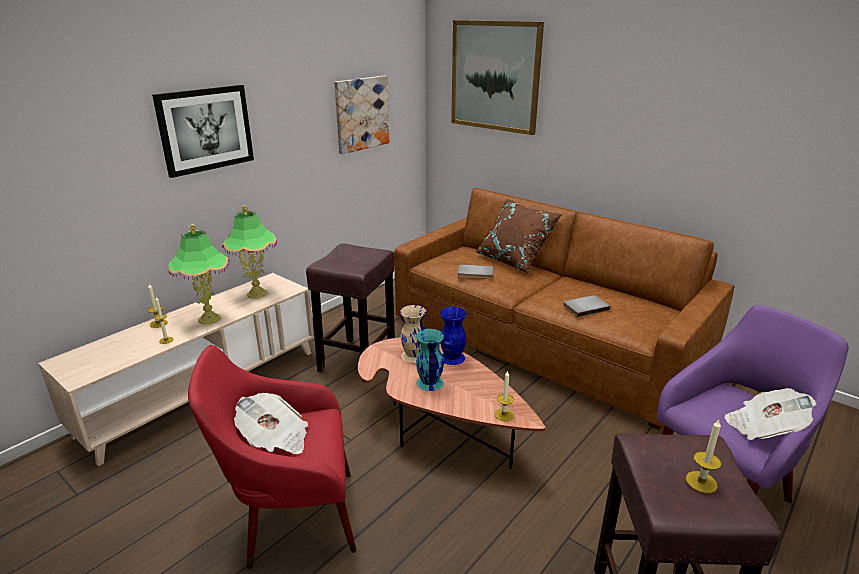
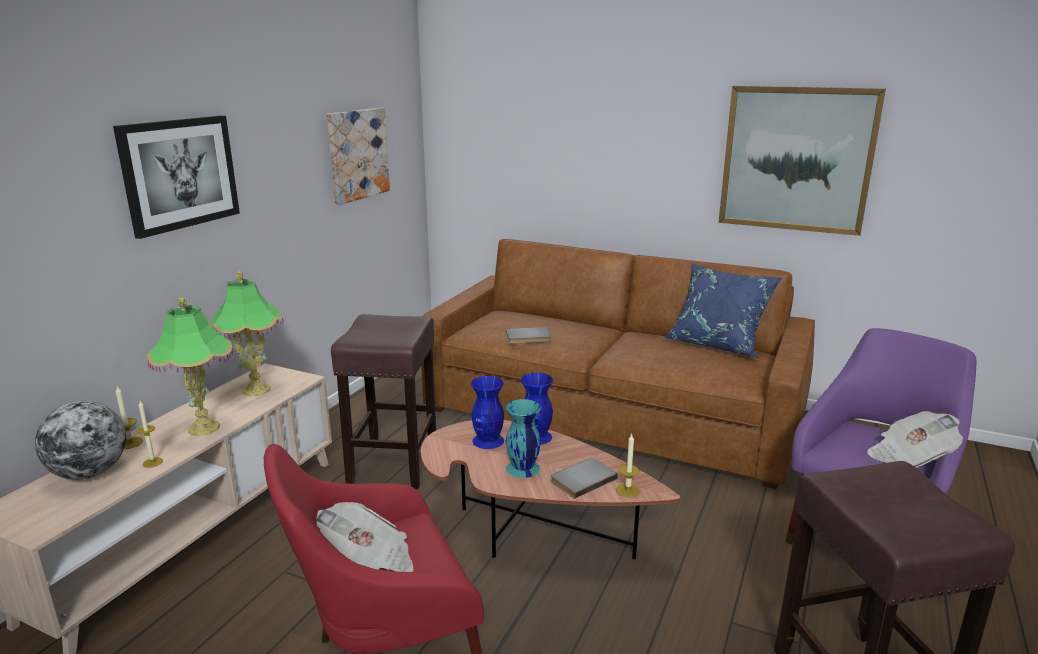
camera: 15 degrees left, 5 degrees down
(125, 342) = (90, 473): none -> globe
(413, 356) = (488, 441): beige vase -> blue vase
(495, 76) = (514, 106): picture -> picture (796, 159)
(514, 261) = (565, 320): brown pillow -> none
(584, 307) = (670, 359): grey book -> grey book (582, 479)
(635, 297) = (717, 344): none -> blue pillow
(701, 482) = (915, 508): candle -> none

